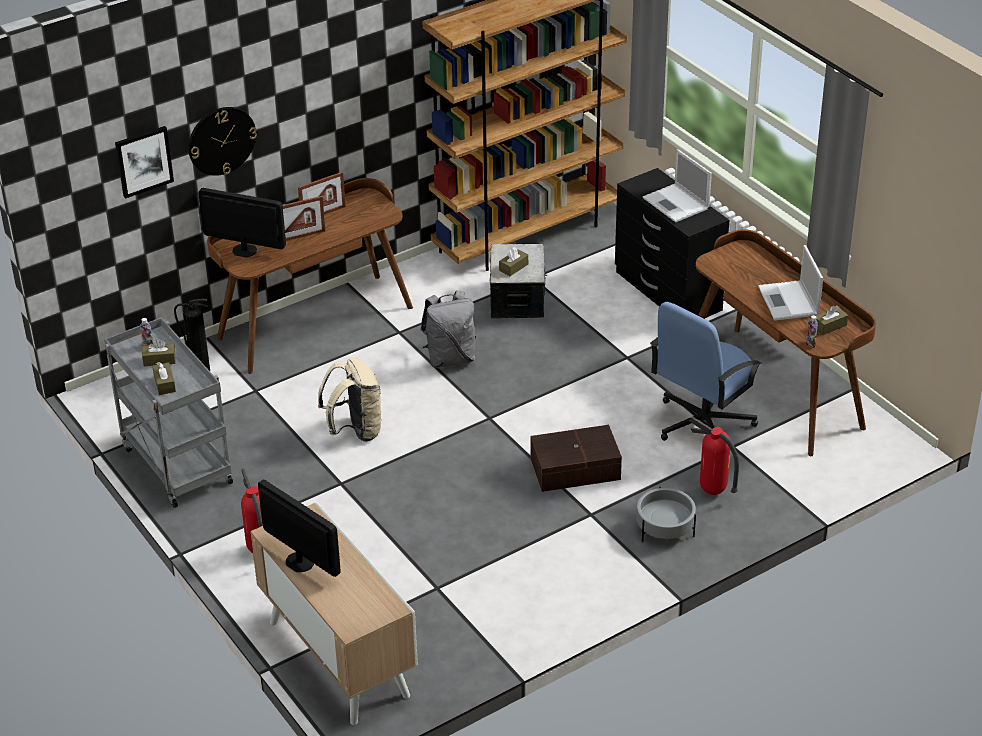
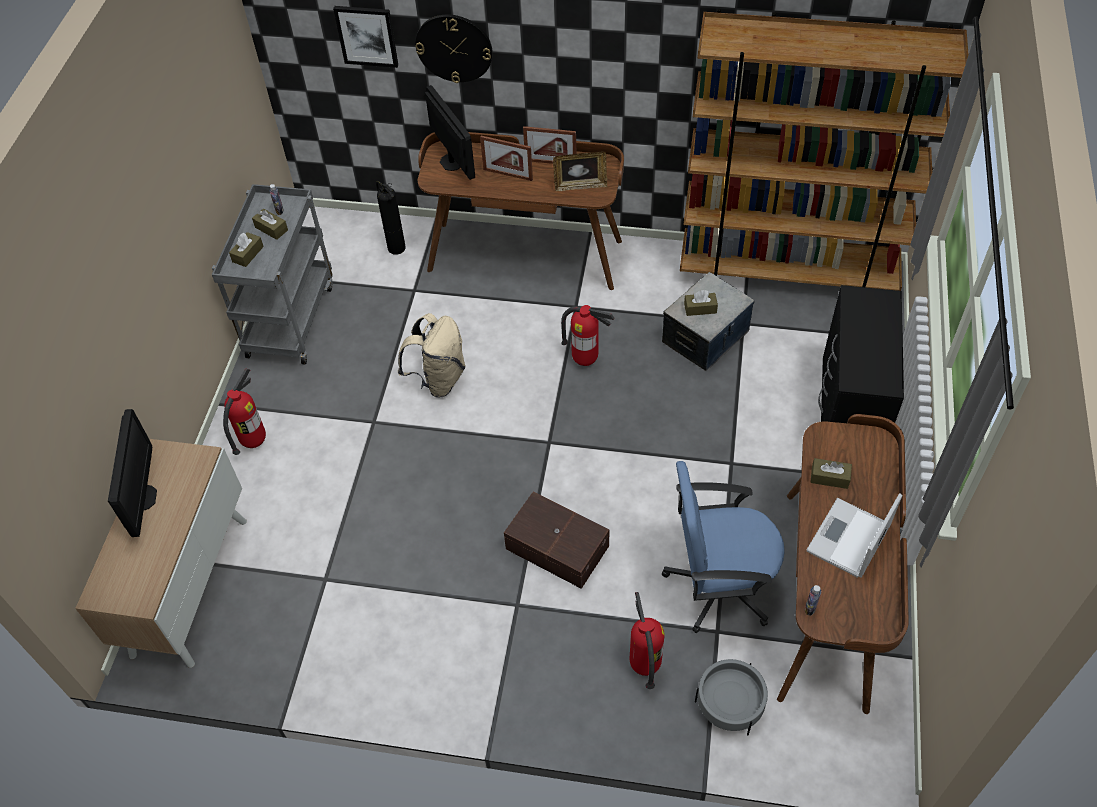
camera: 45 degrees right, 15 degrees up
(366, 216) = (580, 185): none -> picture frame
(450, 358) = (585, 360): grey backpack -> fire extinguisher
(665, 528) = (559, 671): grey planter -> grey planter (730, 704)
(676, 204) = (871, 345): laptop -> none
(829, 326) = (856, 601): brown tissue box -> brown tissue box (829, 477)

